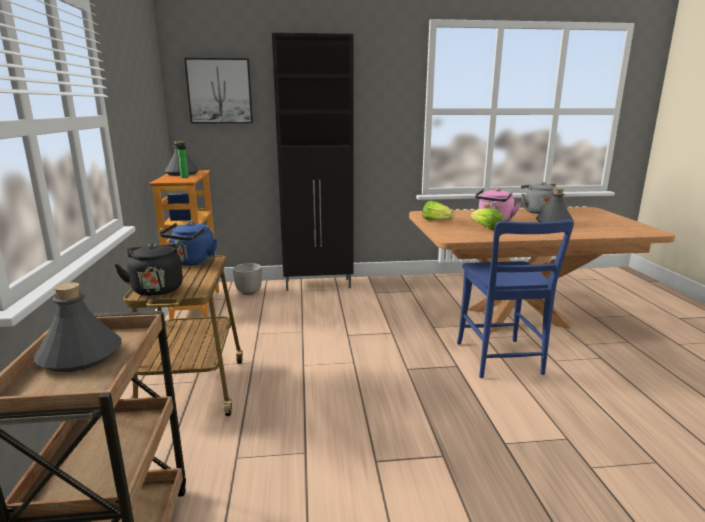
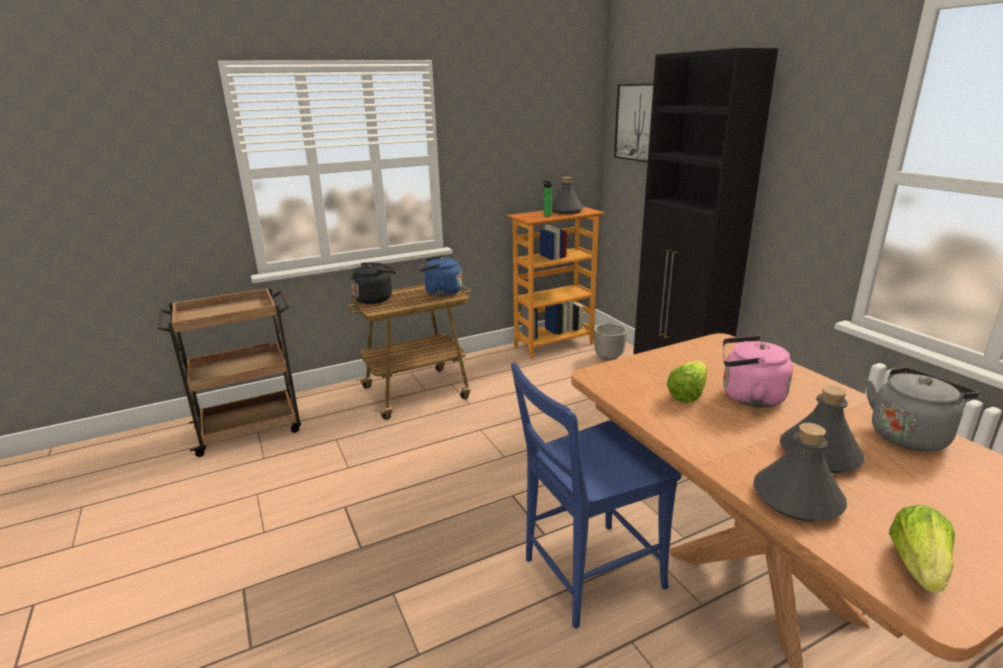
camera: 70 degrees right, 5 degrees up
(81, 356) = (233, 309): grey bottle -> grey bottle (797, 499)
(436, 221) = (683, 356): lettuce -> lettuce (918, 566)

